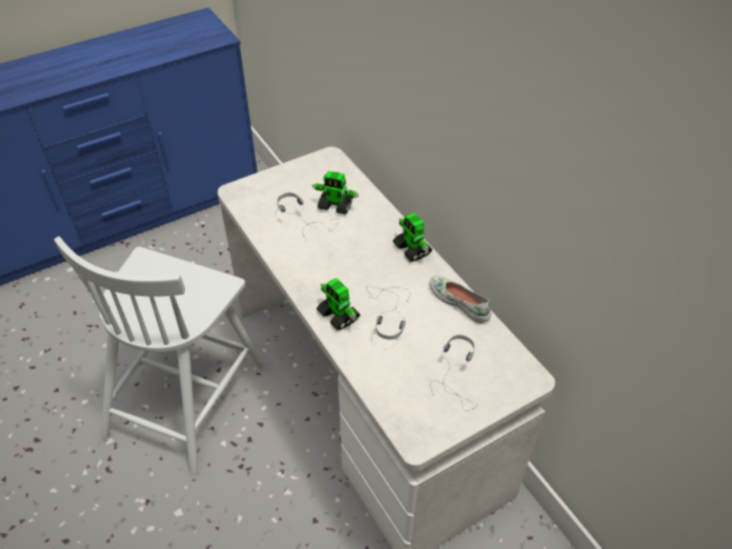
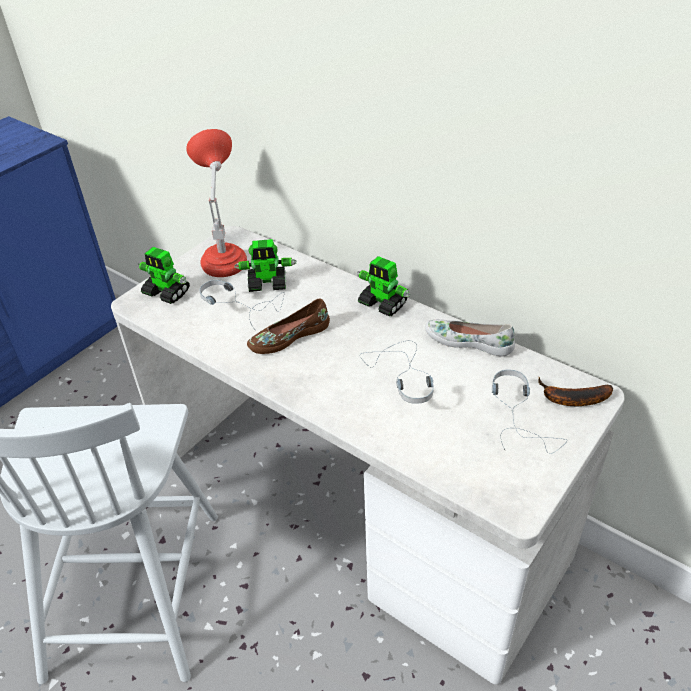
camera: 20 degrees left, 5 degrees down
(316, 172) = (225, 256): none -> red table lamp
(328, 254) = (289, 336): none -> brown shoe
(338, 316) = (340, 400): toy robot -> toy robot (167, 293)
(509, 374) = (571, 399): none -> banana

